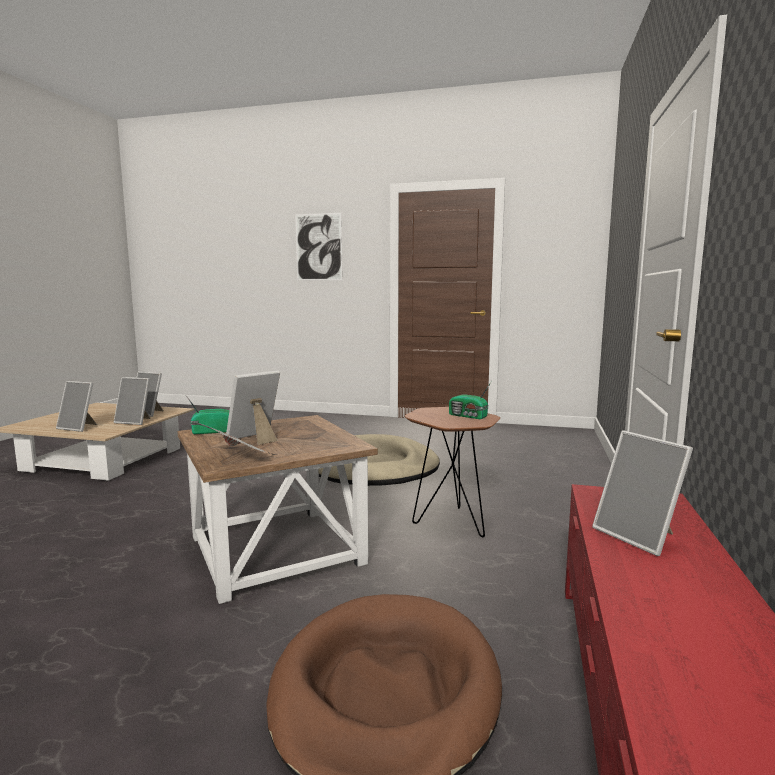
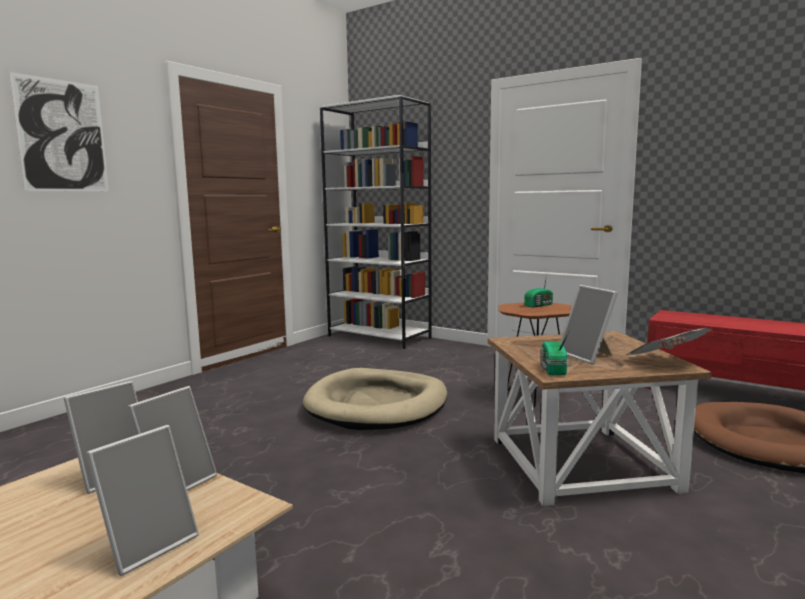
camera: 70 degrees left, 0 degrees up
(569, 441) = (380, 337): none -> white bookcase
(639, 536) = (727, 322): picture frame -> none

